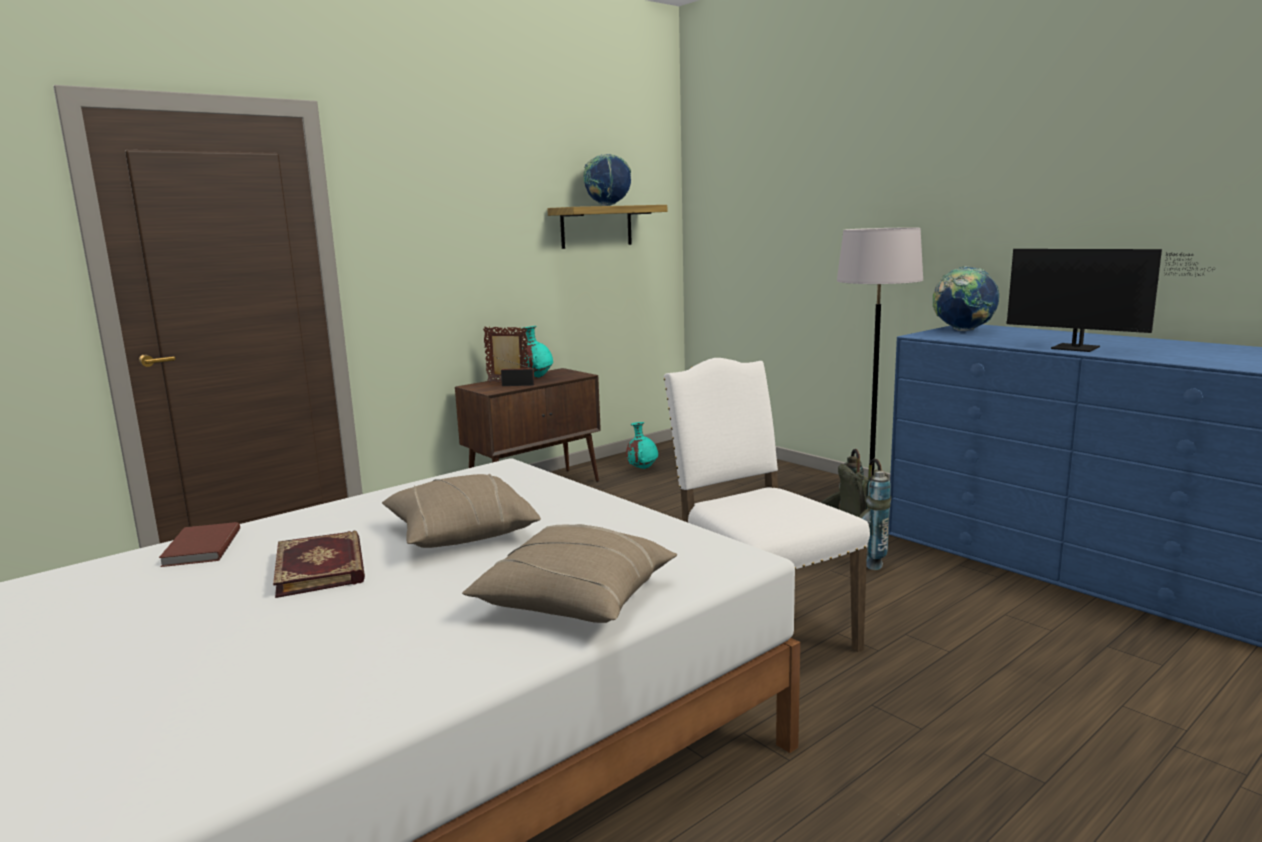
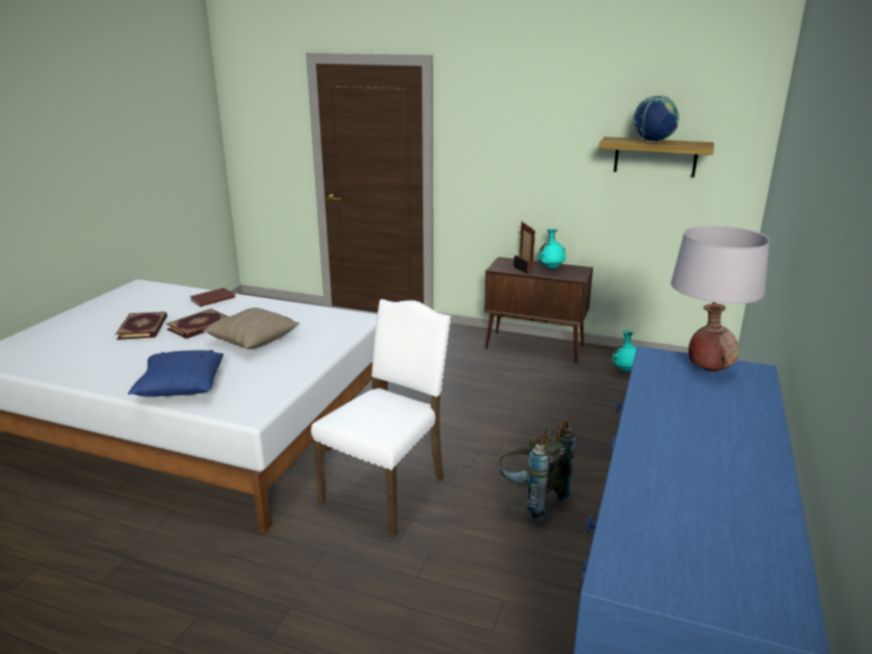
camera: 60 degrees right, 10 degrees up
(218, 620) = (144, 328): none -> book
(575, 601) = (180, 386): beige pillow -> blue pillow
(963, 331) = (709, 370): globe -> brown vase
(1082, 348) = (654, 434): monitor -> none

